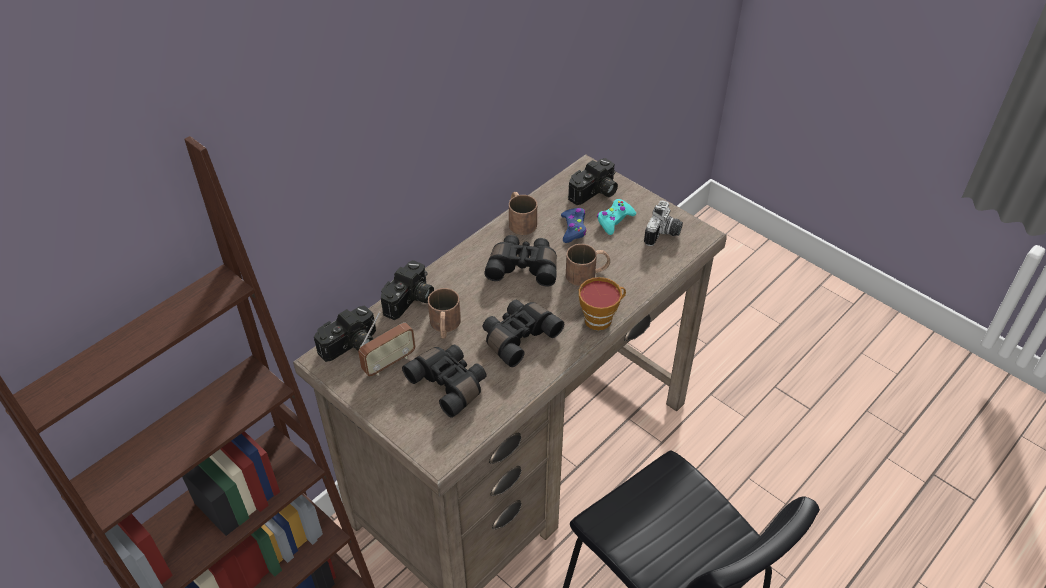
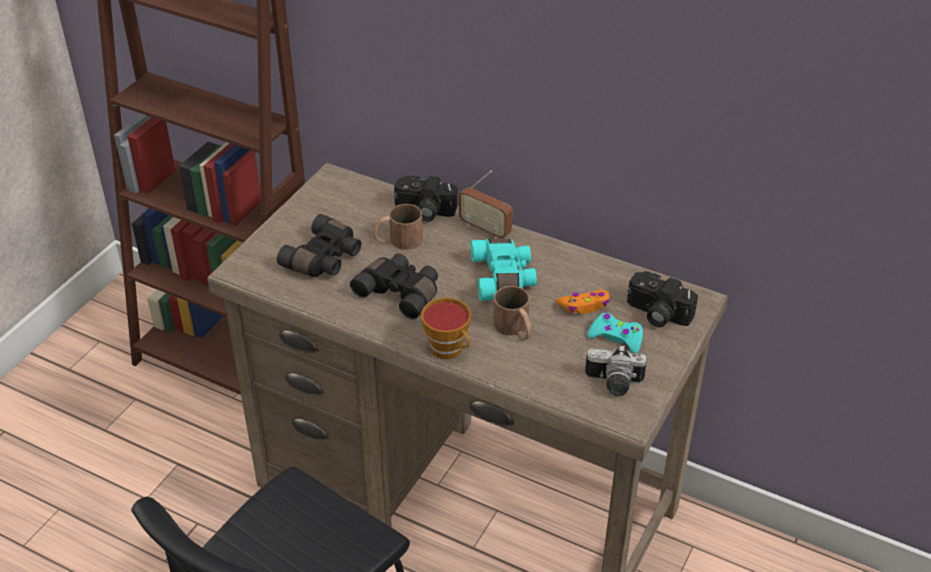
camera: 75 degrees right, 5 degrees down
(351, 346) = (353, 189): camera -> none
(389, 363) = (340, 216): radio -> radio (485, 229)
(520, 220) = (577, 262): brown mug -> none
(523, 267) = (504, 278): black binoculars -> turquoise binoculars
(573, 228) = (584, 306): blue game controller -> orange game controller

